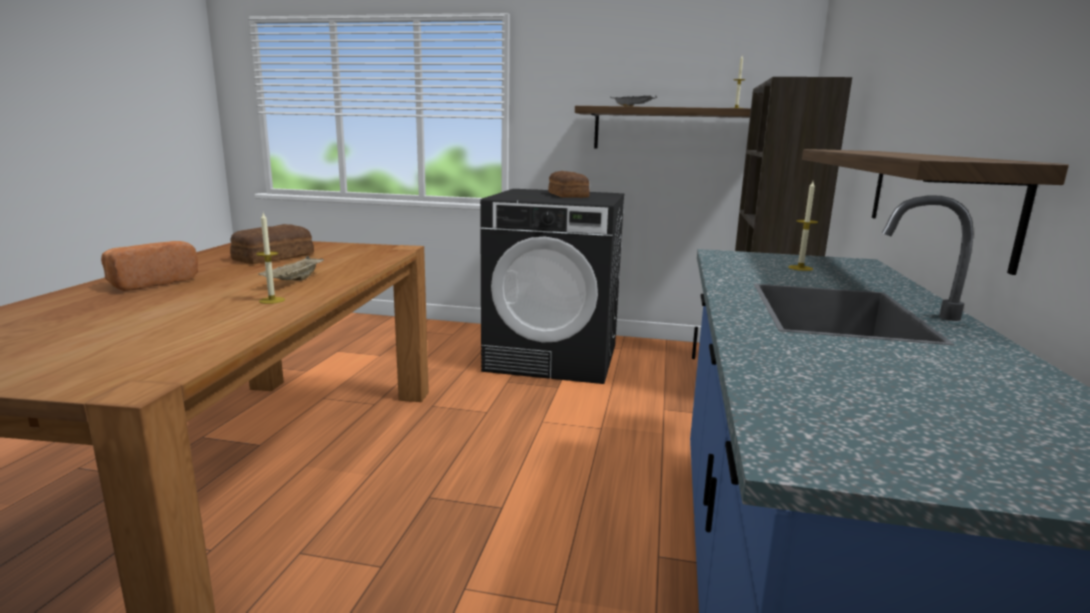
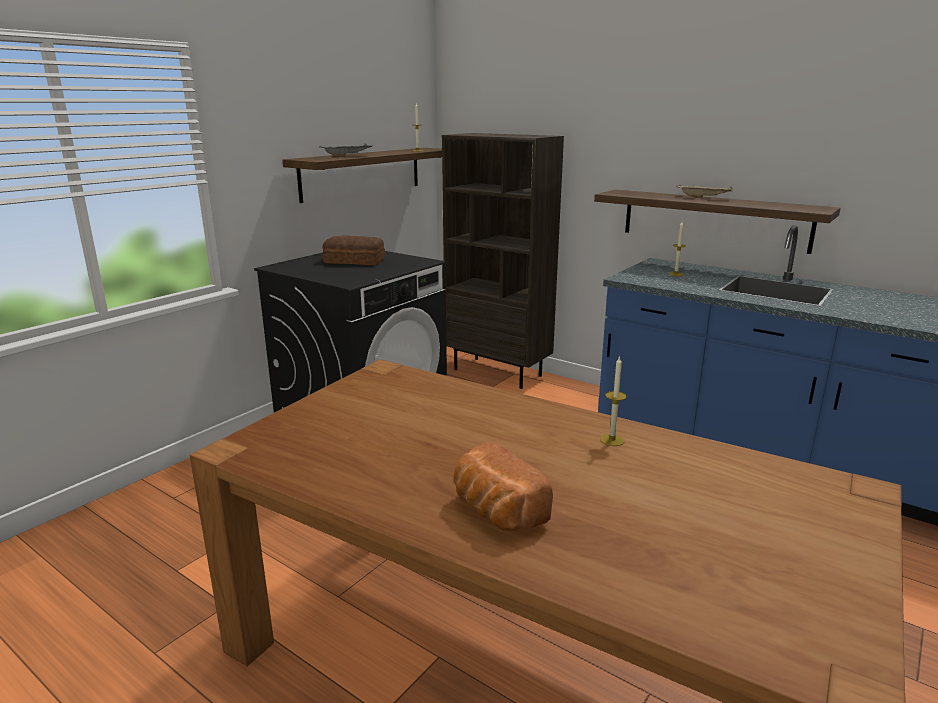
camera: 65 degrees left, 5 degrees up
(272, 257) = (380, 437): bread -> none
(295, 281) = (531, 428): beige tray -> beige tray (704, 198)

